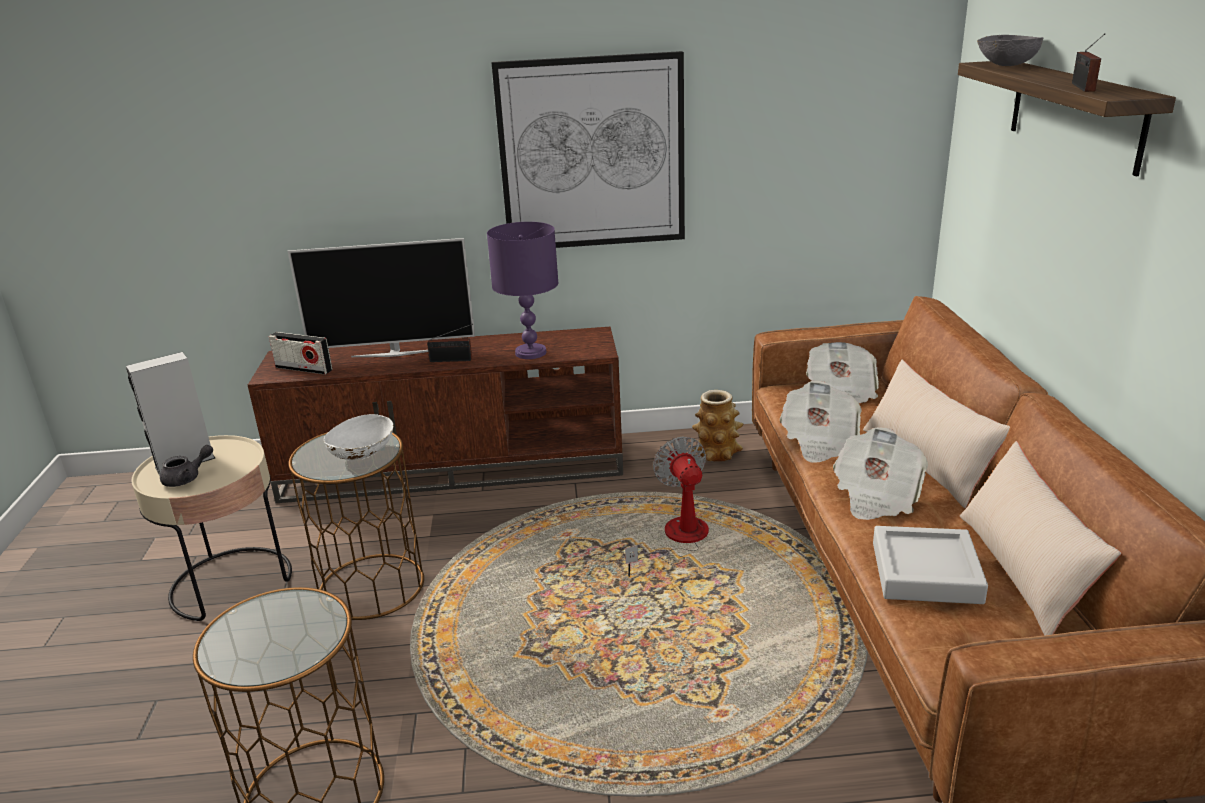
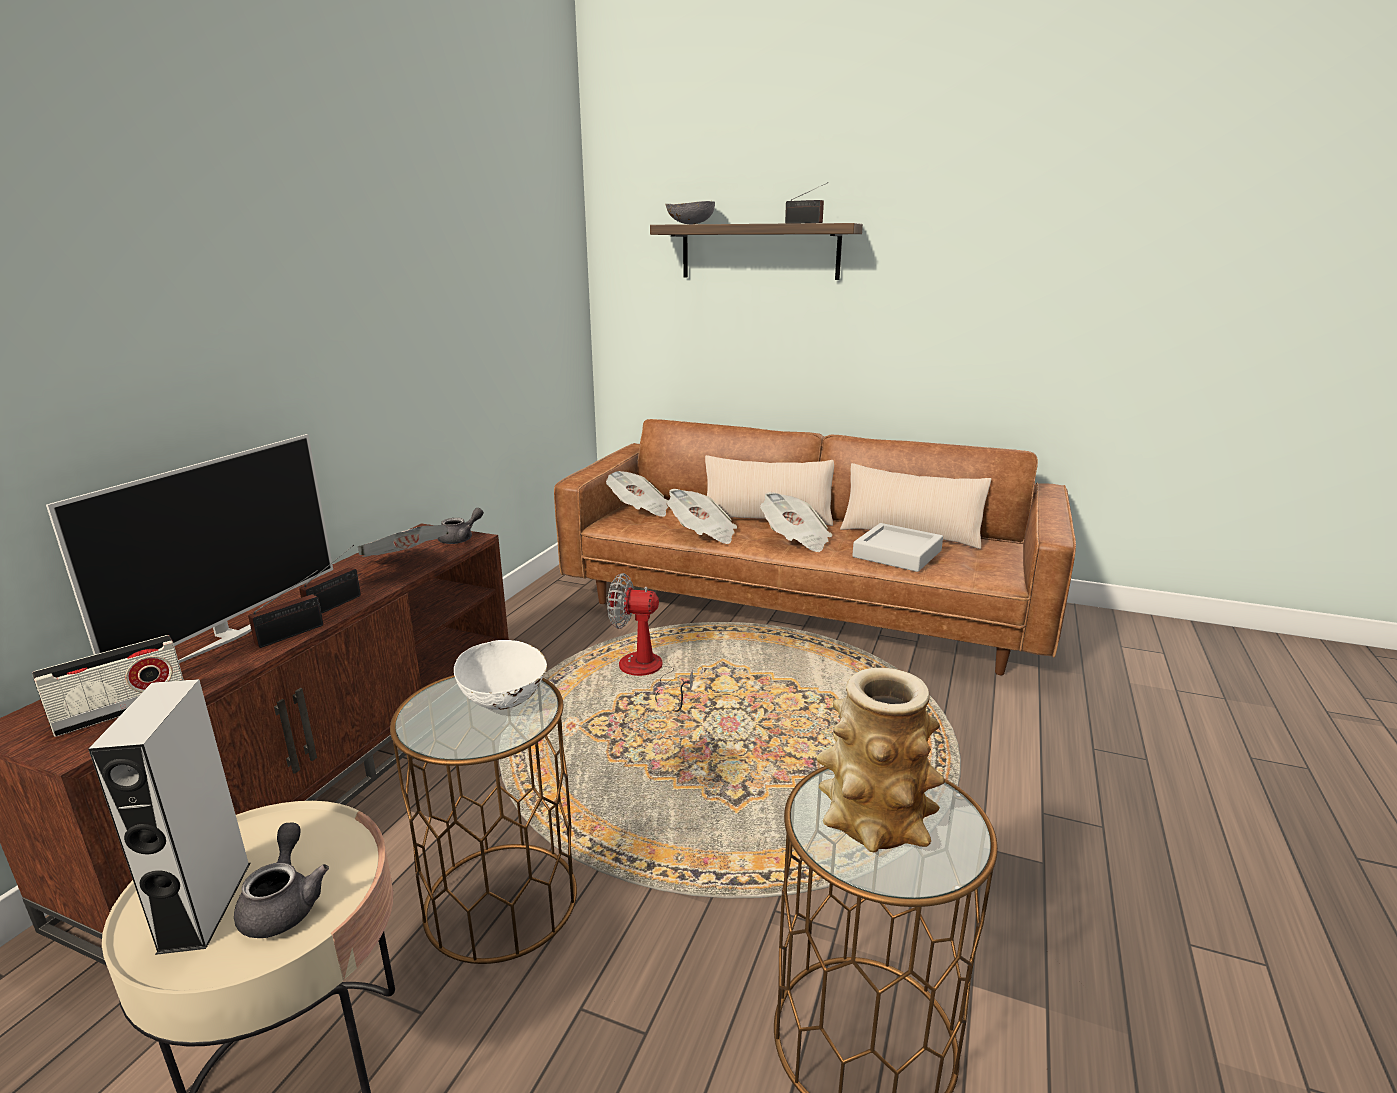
camera: 65 degrees left, 5 degrees down
(407, 367) = (294, 633): none -> radio
(531, 352) = (406, 564): purple table lamp -> newspaper
(592, 153) = (378, 321): picture -> none
(594, 349) = (461, 539): none -> grey teapot
(717, 453) = (544, 616): vase -> vase (874, 820)

